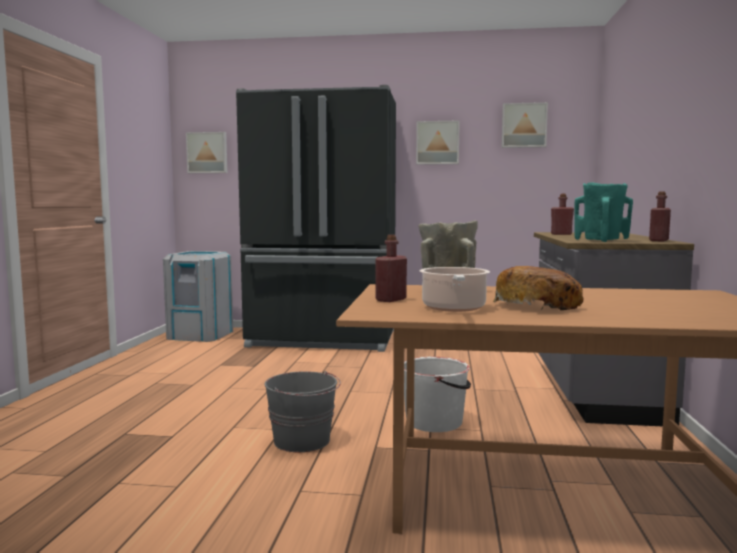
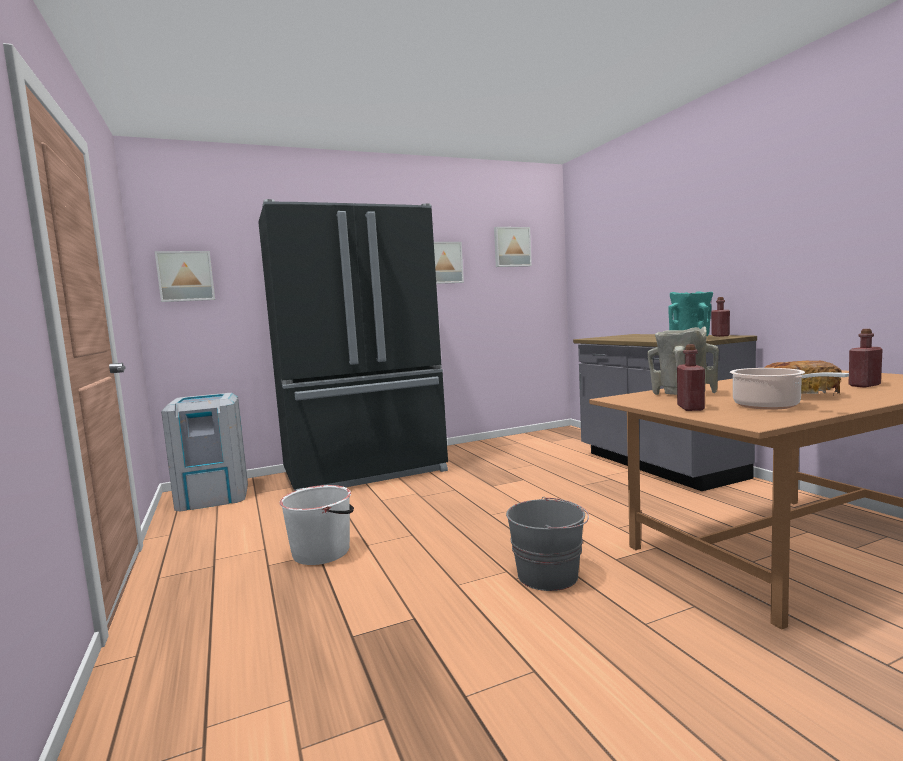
camera: 30 degrees left, 0 degrees up
(435, 422) = (612, 522): white bucket -> white bucket (322, 552)
(561, 234) = (614, 338): red bottle -> red bottle (864, 385)

